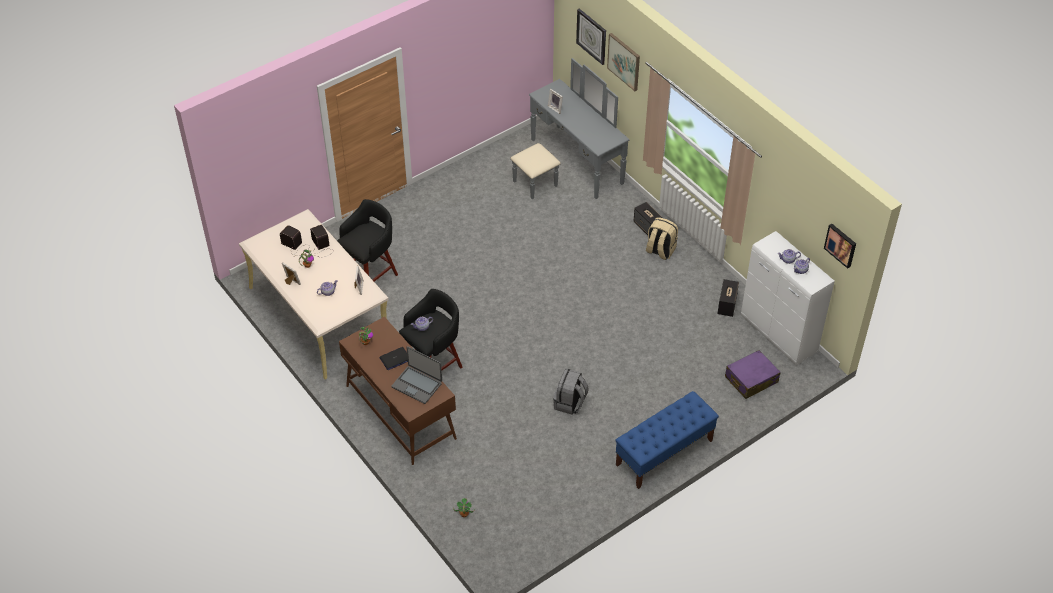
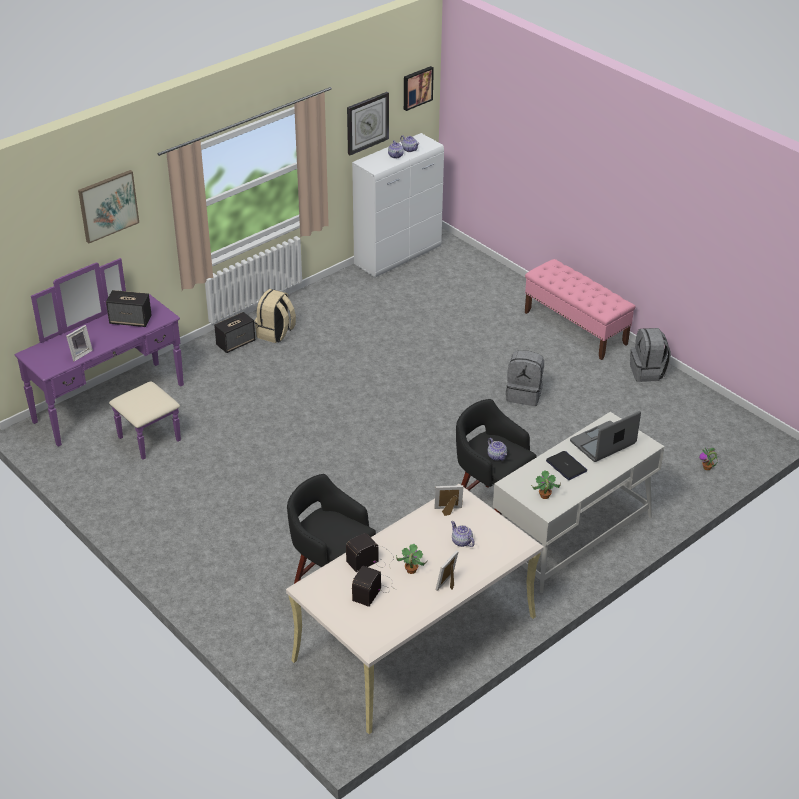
camera: 95 degrees left, 10 degrees down
(400, 411) = (571, 535): brown desk -> white desk
(417, 385) = (603, 443): laptop -> laptop turned 150 degrees counterclockwise
(567, 167) = (119, 411): grey dresser -> purple dresser
(591, 36) = (46, 233): wall clock -> wall clock (367, 123)
(596, 496) = (648, 372): none -> grey backpack
(664, 453) = (575, 328): blue bench -> pink bench
(727, 305) = (360, 287): speaker -> speaker (131, 320)
(751, 380) = (463, 274): purple suitcase -> none

